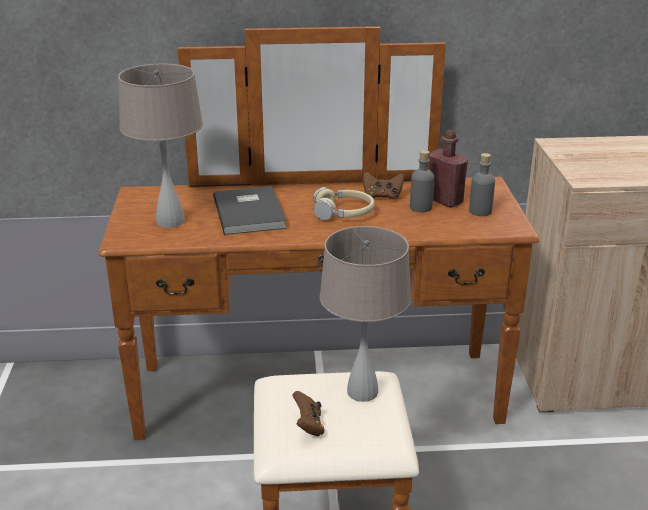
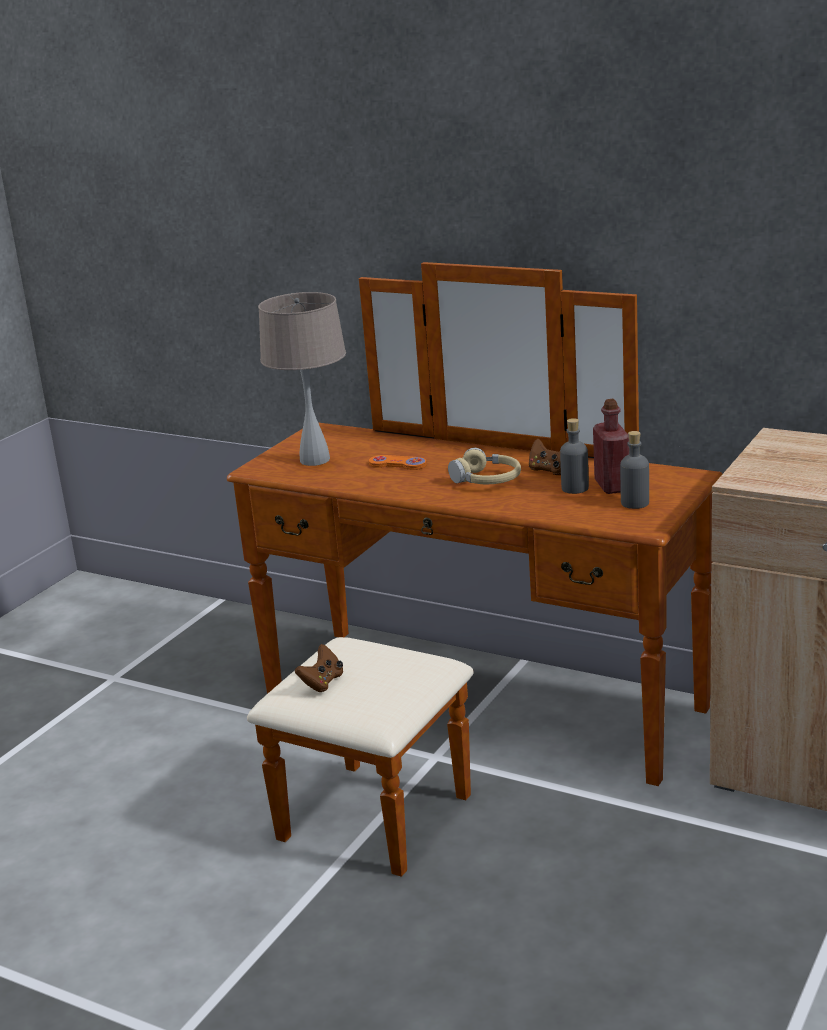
camera: 35 degrees right, 5 degrees down
(251, 212) = (397, 464): grey book -> orange game controller
(363, 391) = (405, 668): beige table lamp -> none

